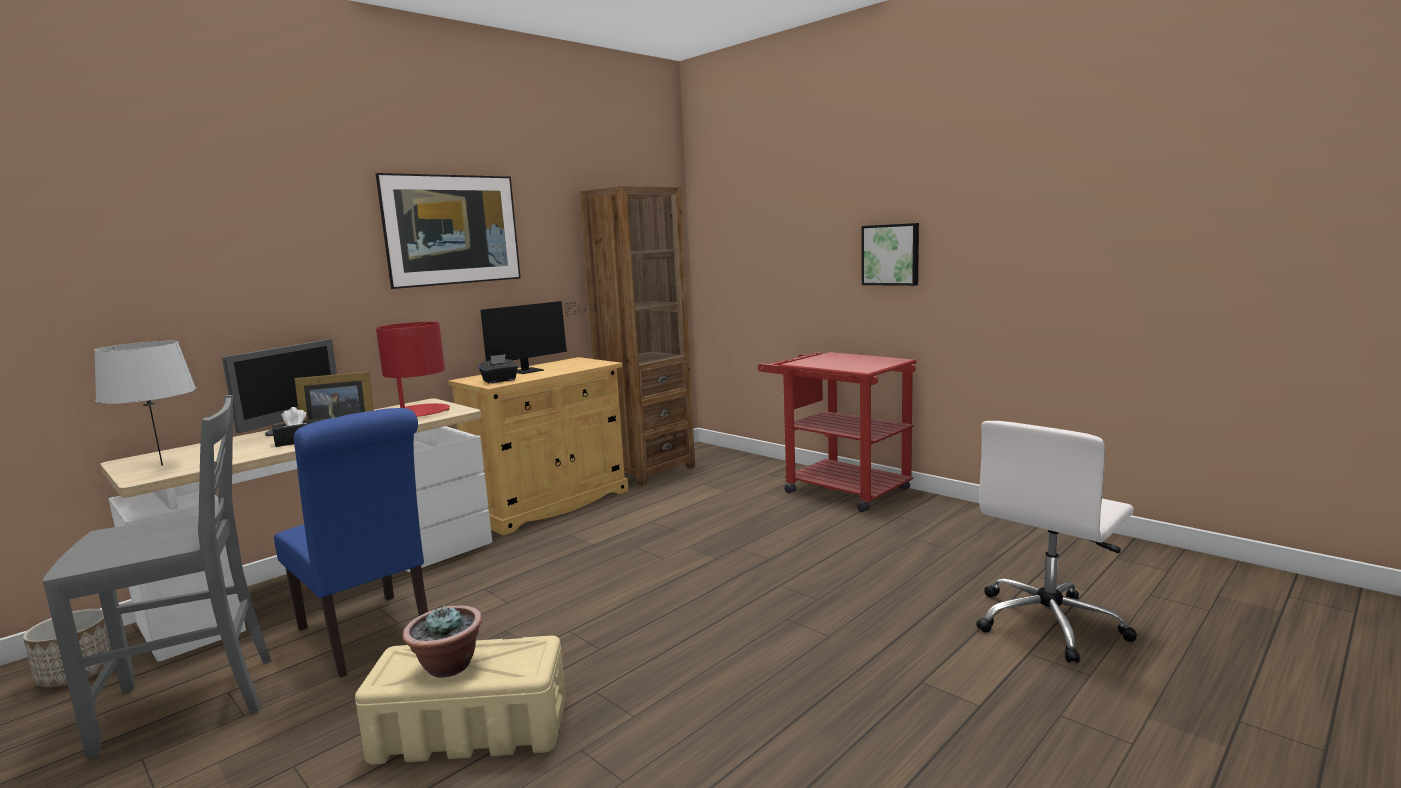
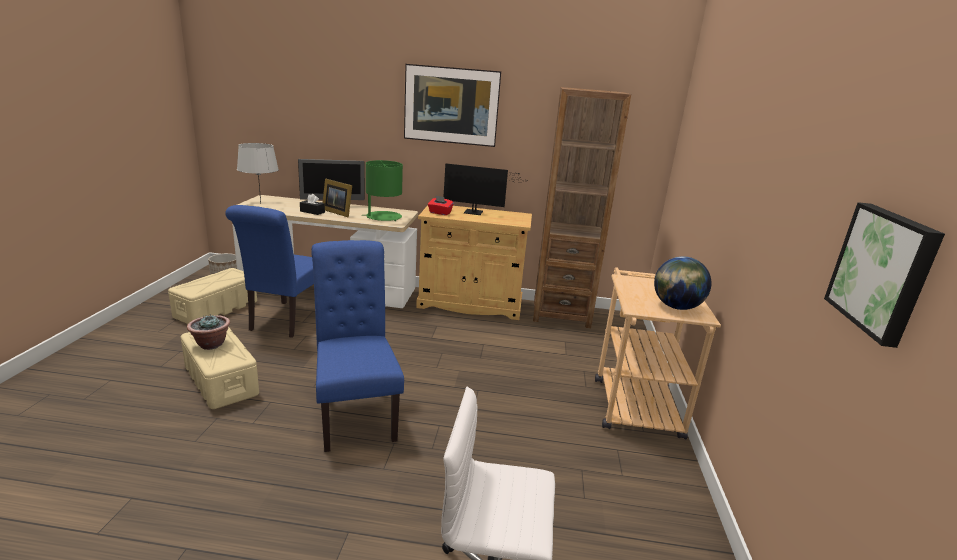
camera: 50 degrees right, 10 degrees up
(193, 702) = (216, 309): grey chair -> beige storage box
(419, 413) = (383, 217): red table lamp -> green table lamp
(499, 380) = (440, 213): black tissue box -> red tissue box
(698, 630) = (355, 412): none -> blue chair
(837, 488) = (634, 401): red cart -> beige cart
(874, 362) = (676, 307): none -> globe
(891, 254) = (742, 207): picture -> picture (883, 271)

